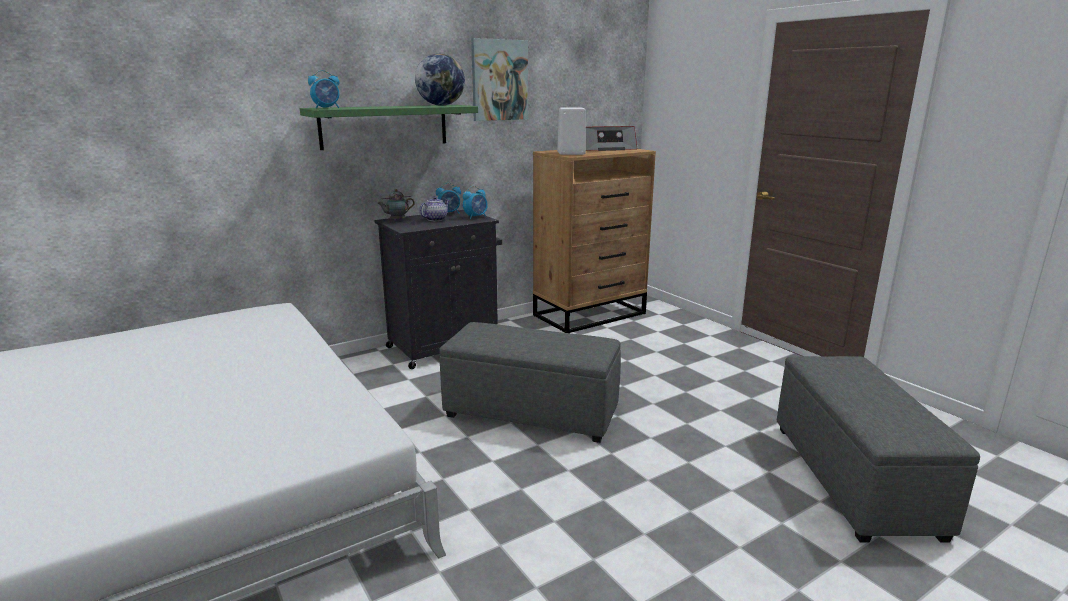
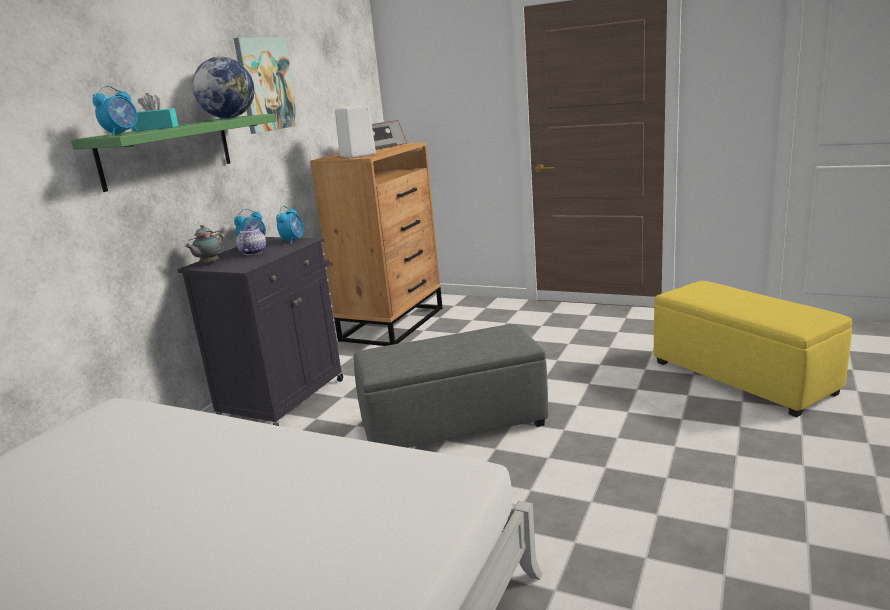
camera: 30 degrees left, 0 degrees up
(364, 107) = (155, 128): none -> turquoise tissue box
(854, 479) = (742, 378): grey ottoman -> yellow ottoman

